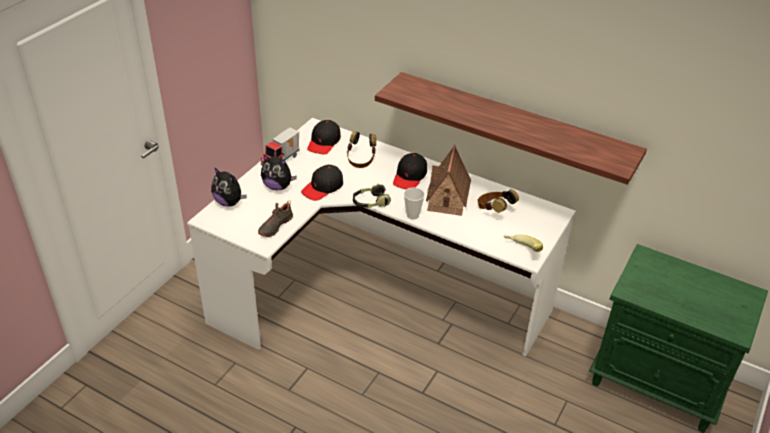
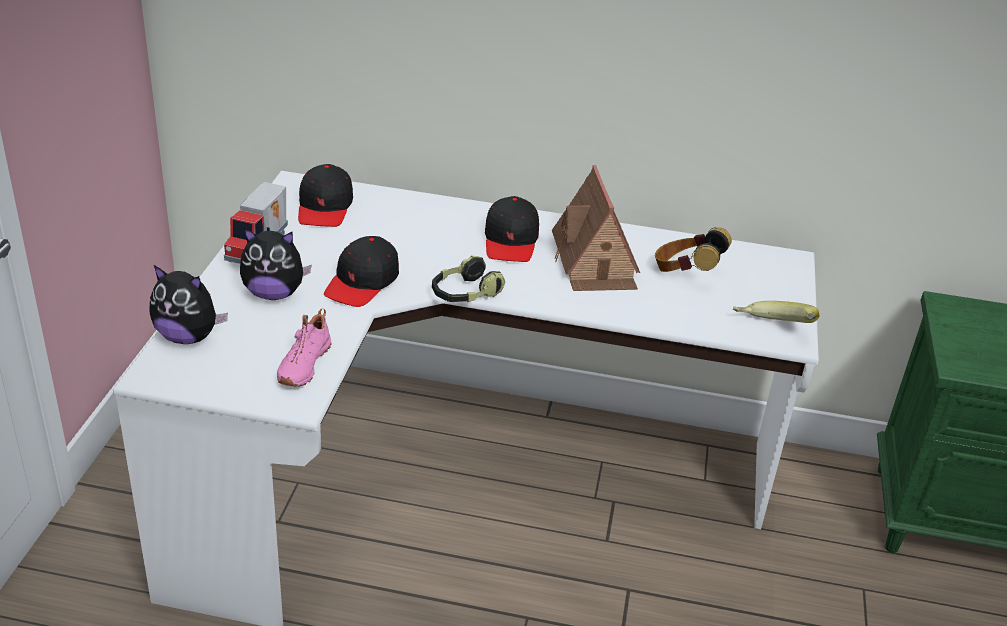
camera: 20 degrees left, 5 degrees down
(275, 226) = (302, 364): black shoe -> pink shoe
(361, 160) = (409, 226): headphones -> none
(412, 215) = (553, 303): cup -> none
(514, 126) = (693, 117): shelf -> none

